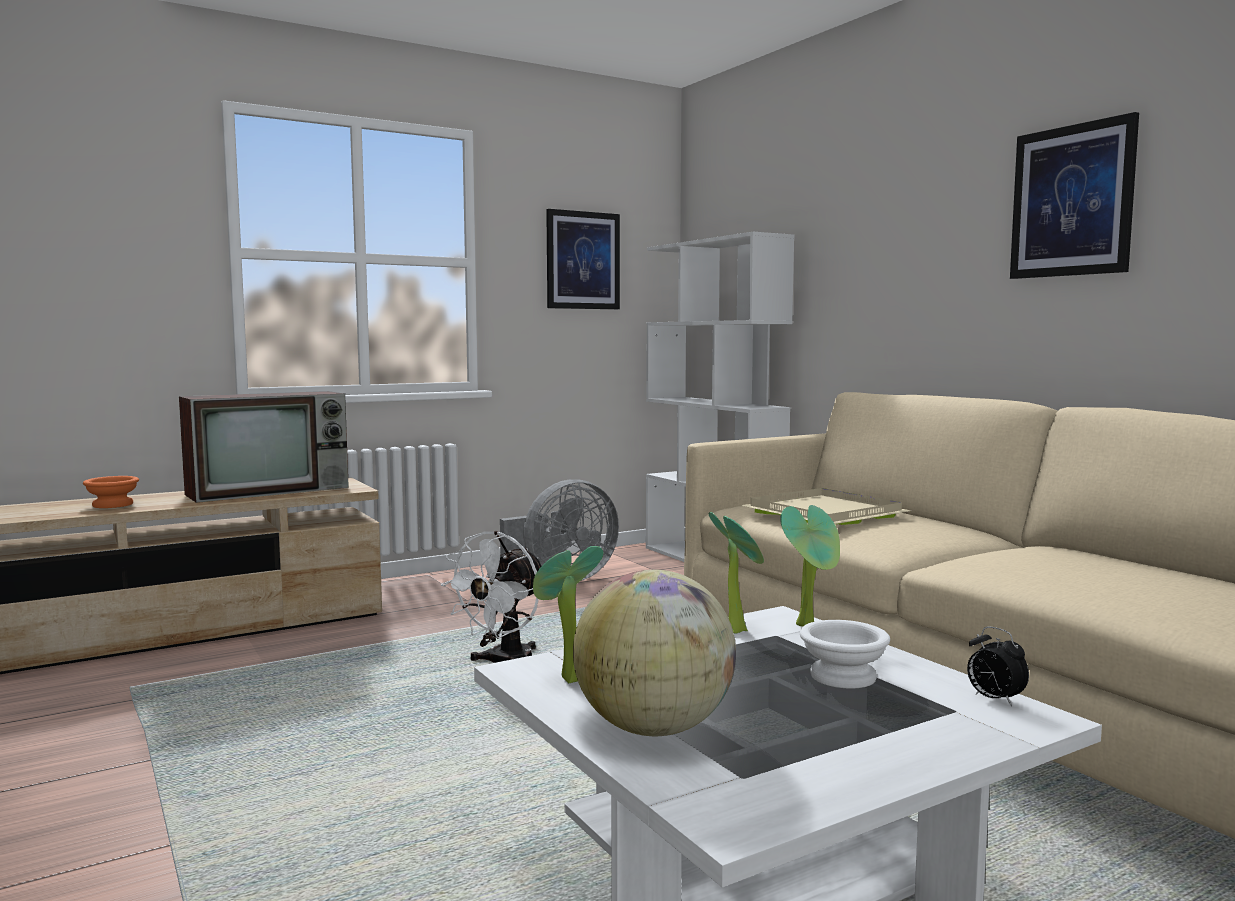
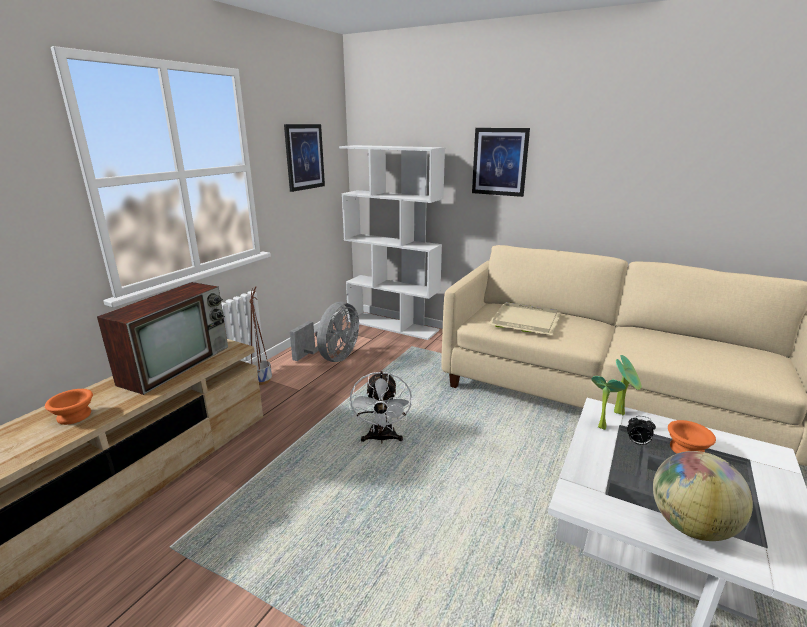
camera: 30 degrees left, 15 degrees up
(433, 583) = (261, 380): none -> planter
(565, 680) = (603, 501): potted plant -> none
(840, 676) = (685, 450): white bowl -> orange bowl
(994, 699) = (747, 445): alarm clock -> alarm clock (637, 443)
(1072, 201) = (625, 153): picture -> picture (500, 162)

